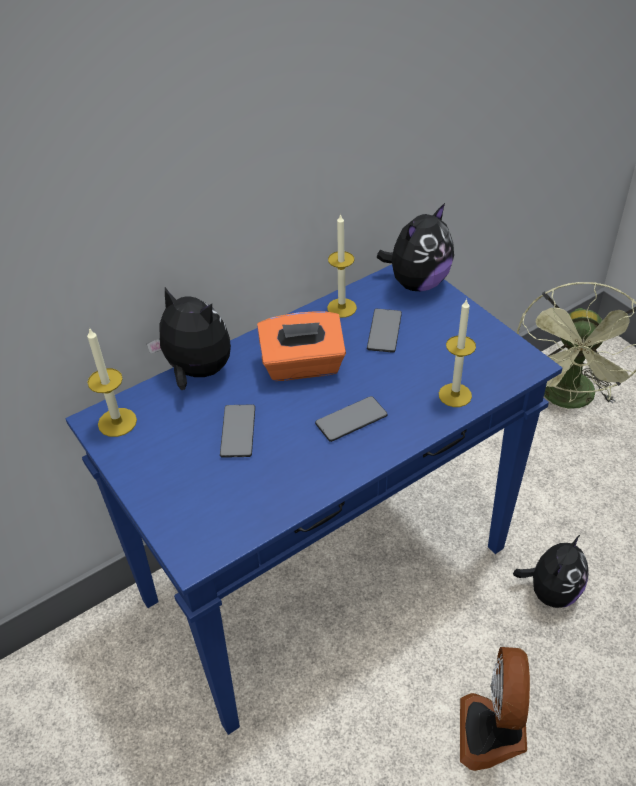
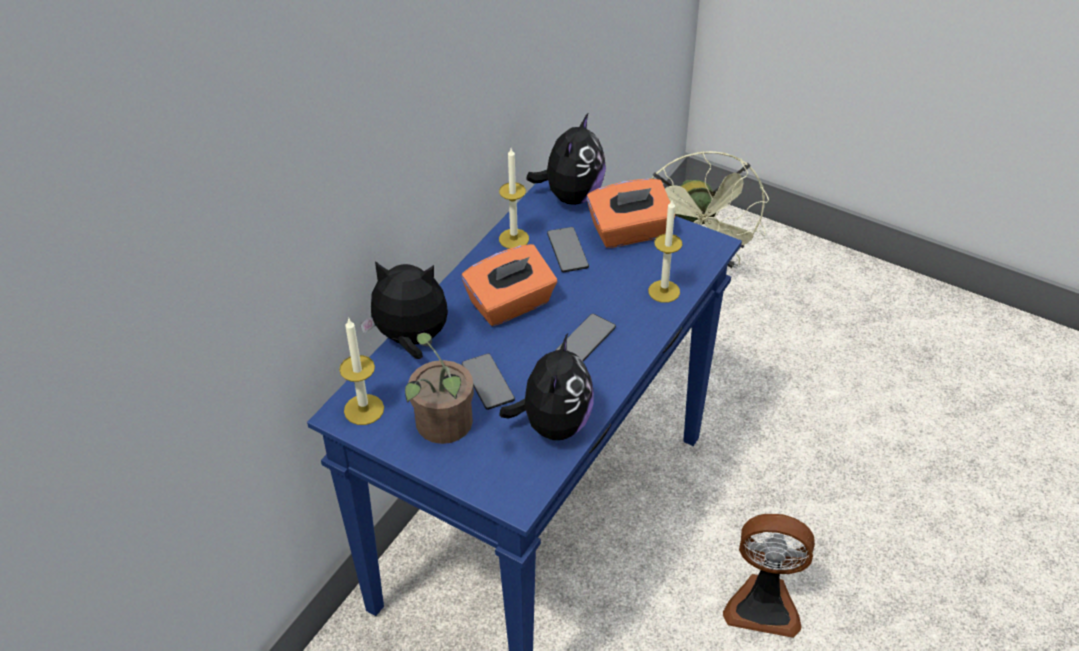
camera: 25 degrees left, 0 degrees up
(172, 462) = (443, 428): none -> potted plant
(453, 330) = (629, 232): none -> orange tissue box
(493, 733) = (764, 604): fan -> fan turned 60 degrees counterclockwise
(551, 591) = (758, 463): plush toy -> plush toy (553, 424)

